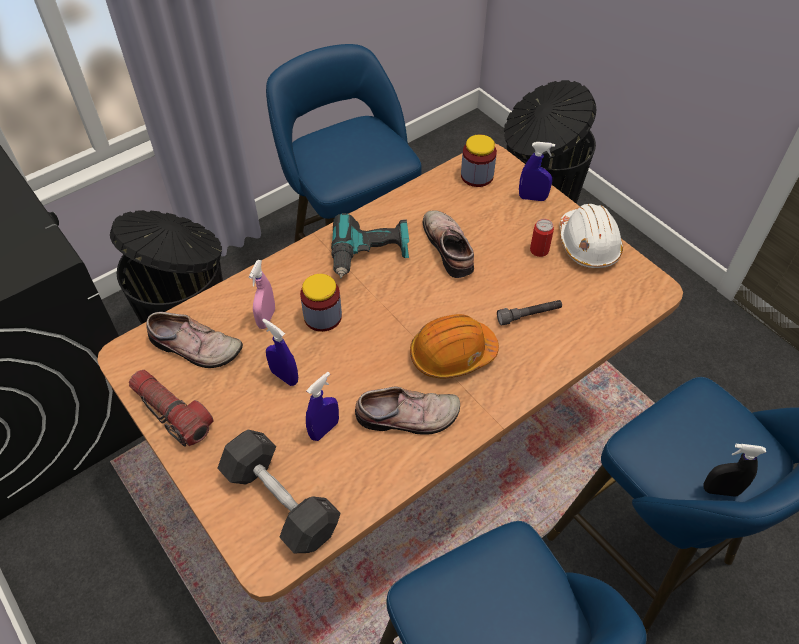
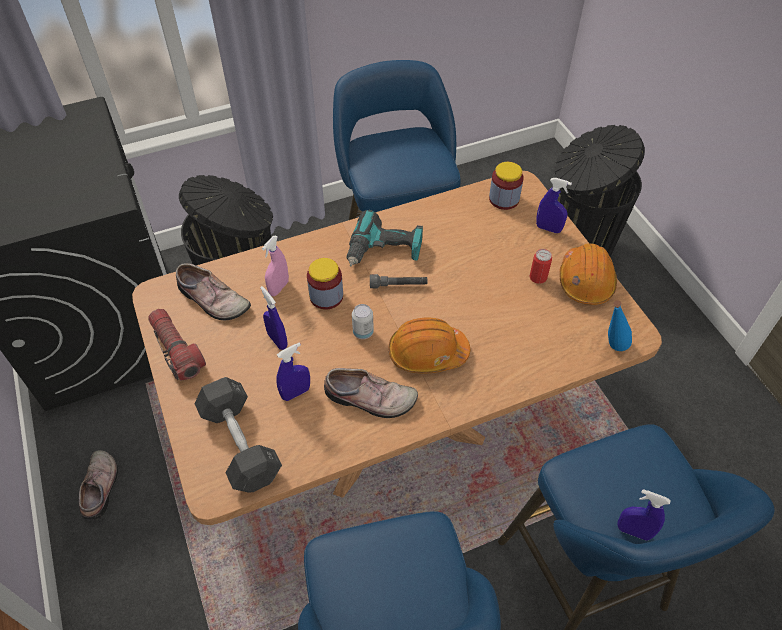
camera: 15 degrees right, 0 degrees up
(376, 347) = (363, 332): none -> can
(450, 247) = (458, 259): shoe -> shoe (101, 487)
(529, 315) = (508, 334): grey flashlight -> grey flashlight (398, 285)
(588, 244) = (585, 281): white hard hat -> orange hard hat
(635, 309) = (610, 349): none -> blue bottle
(720, 490) = (633, 531): black spray bottle -> blue spray bottle

